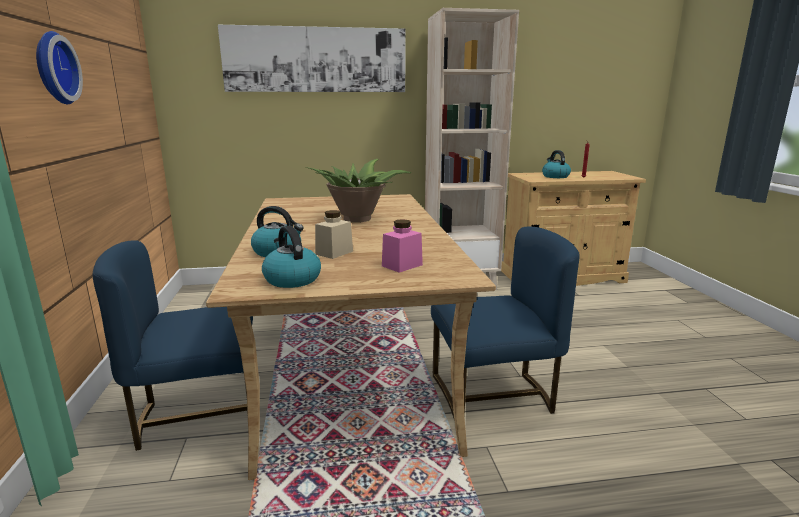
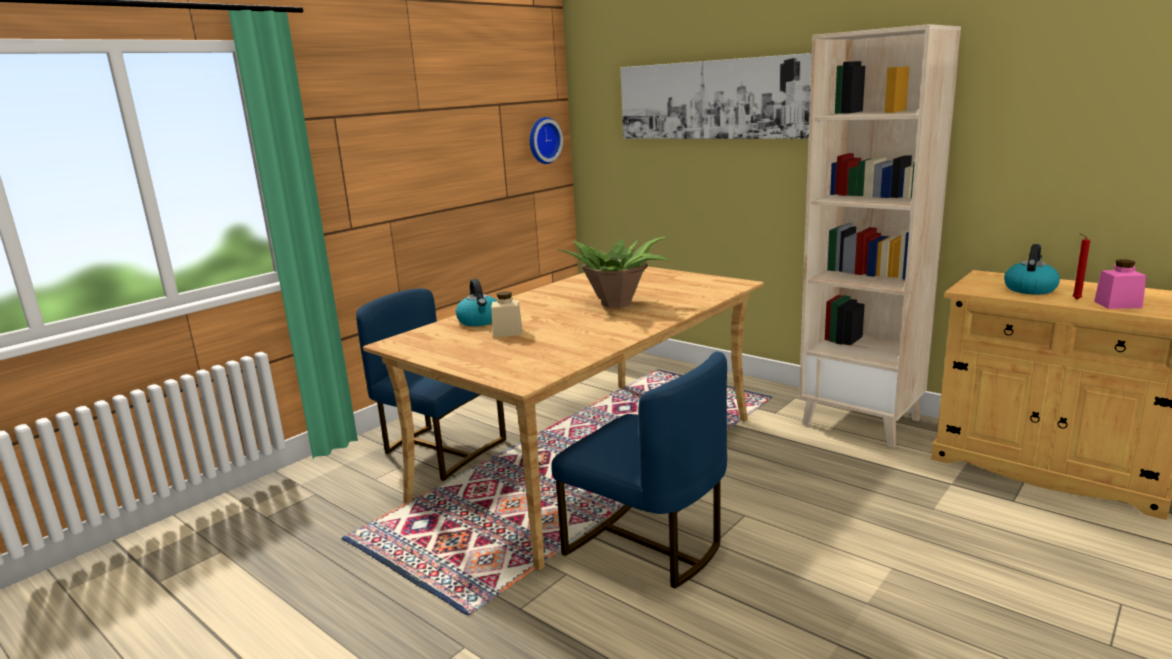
camera: 50 degrees right, 0 degrees up
(53, 68) = (411, 145): wall clock -> wall clock (542, 140)
(291, 279) = (430, 345): kettle -> none
(402, 265) = (515, 357): pink jar -> pink jar (1117, 304)

